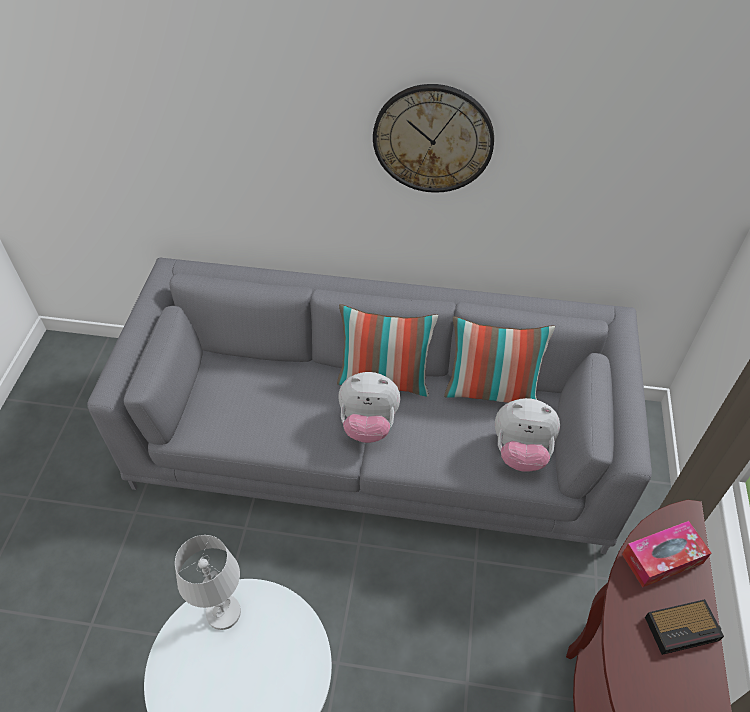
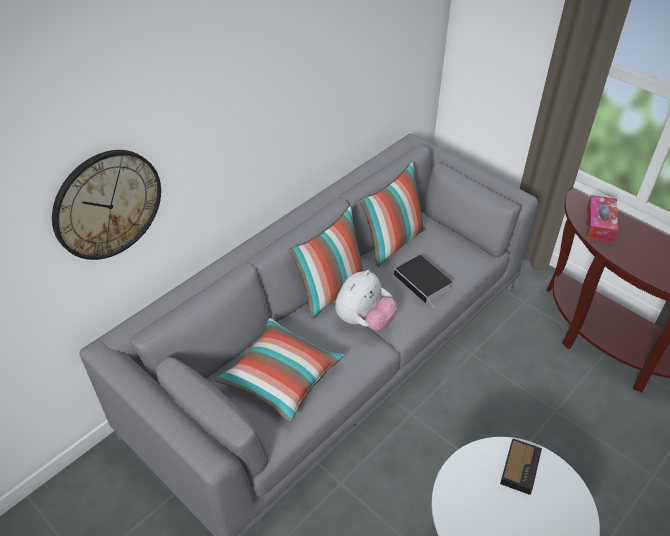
camera: 55 degrees left, 5 degrees down
(223, 613) = (462, 497): white table lamp -> none
(254, 401) = (281, 377): none -> pillow
(433, 139) = (280, 76): wall clock -> wall clock (107, 204)
(458, 445) = (424, 282): none -> book
(521, 451) = (453, 255): plush toy -> none
(683, 628) = (647, 242): alarm clock -> alarm clock (520, 467)

